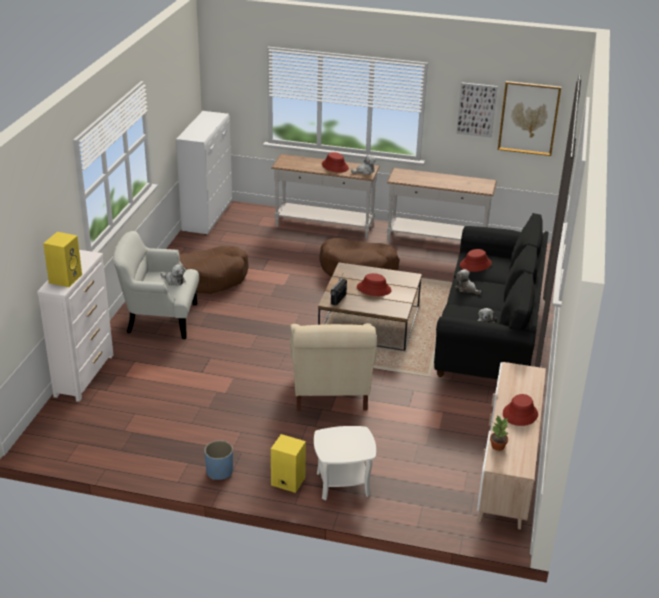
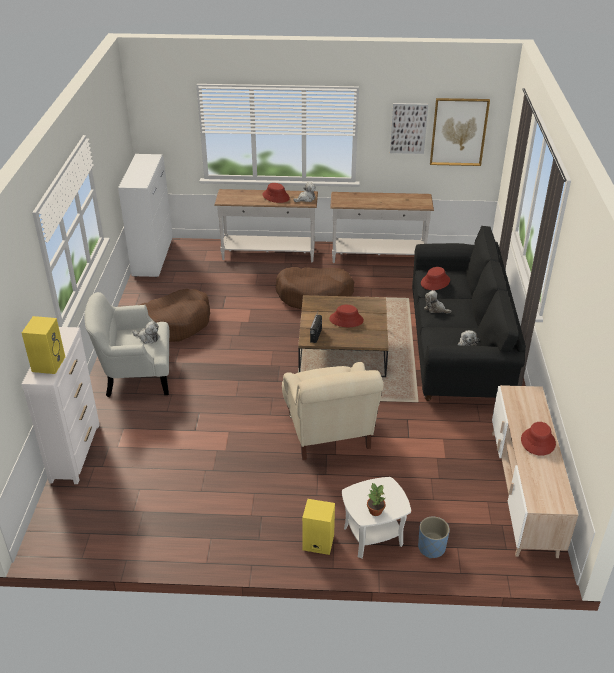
camera: 10 degrees left, 5 degrees up
(219, 472) = (246, 543): blue planter -> blue planter (431, 548)
(497, 446) = (530, 482): potted plant -> potted plant (375, 511)

